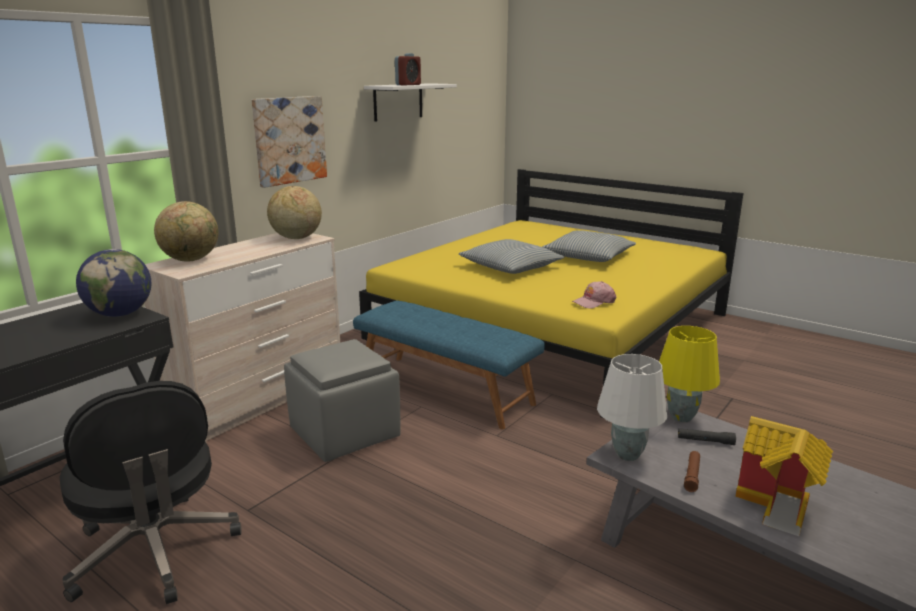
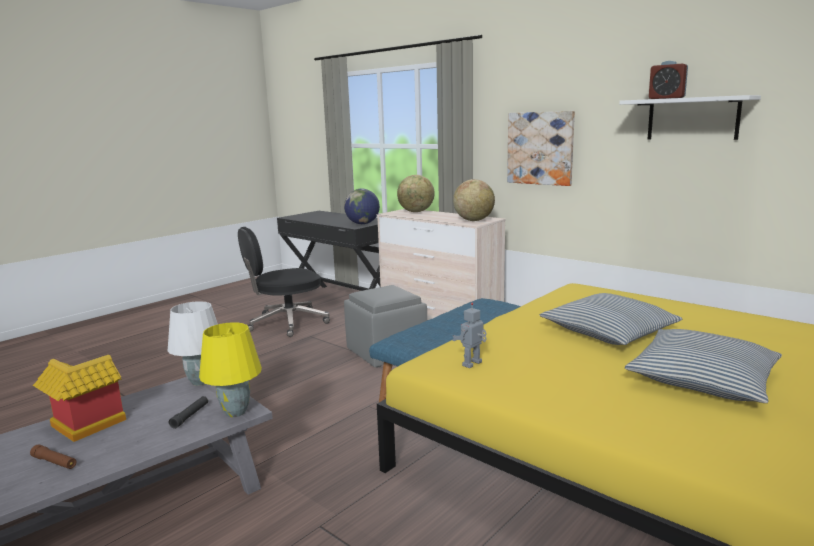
camera: 95 degrees right, 5 degrees down
(594, 302) = (473, 364): pink cap -> toy robot
(692, 475) = (153, 401): brown flashlight -> brown flashlight (54, 462)

